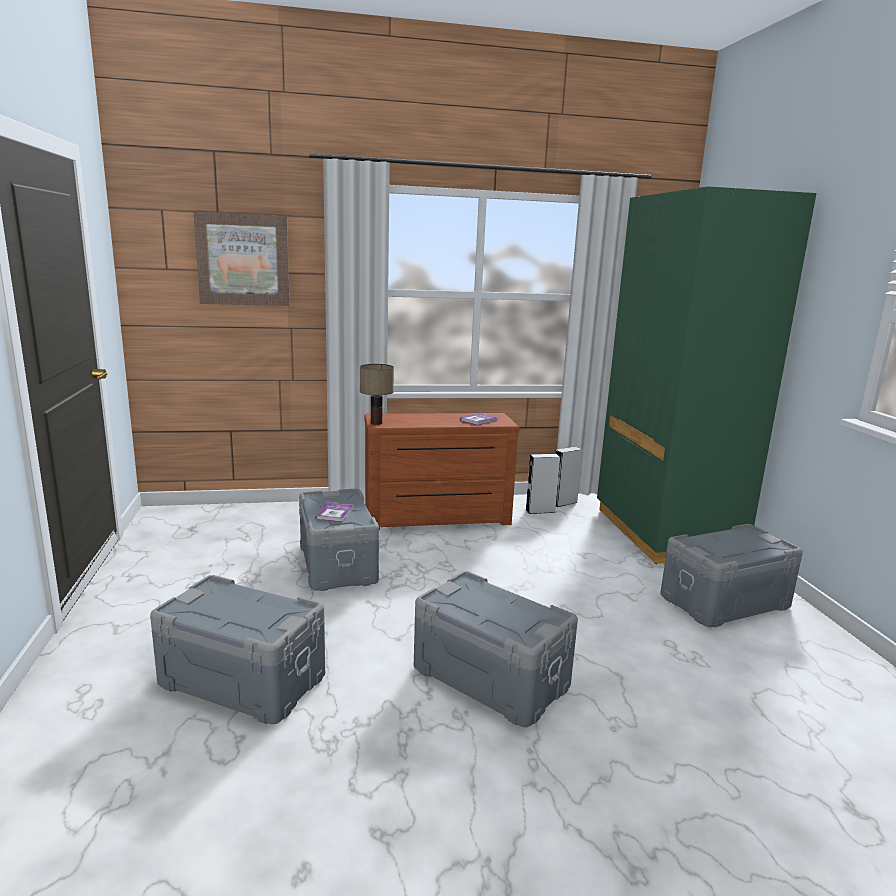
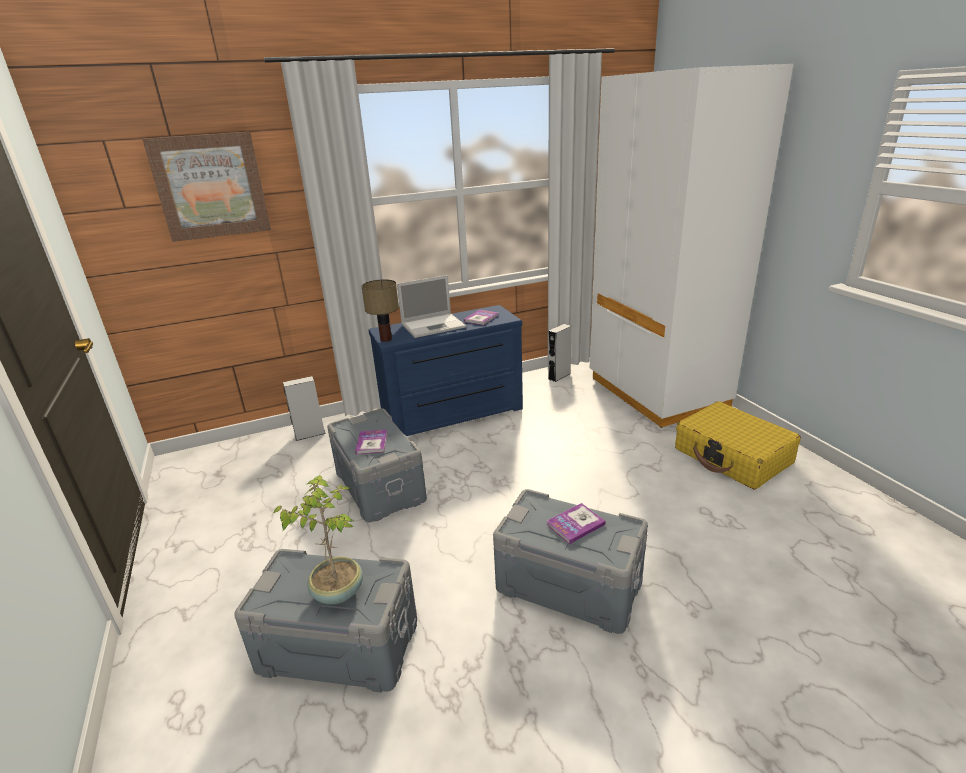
camera: 10 degrees left, 10 degrees up
(248, 614) = (338, 591): none -> potted plant
(429, 419) = (434, 325): none -> laptop
(437, 518) = (454, 414): brown dresser -> blue dresser
(502, 606) = (575, 524): none -> book
(540, 511) = (542, 389): grey speaker -> grey speaker (310, 434)
(665, 533) = (656, 392): green wardrobe -> white wardrobe
(725, 602) = (732, 456): grey storage box -> yellow suitcase

